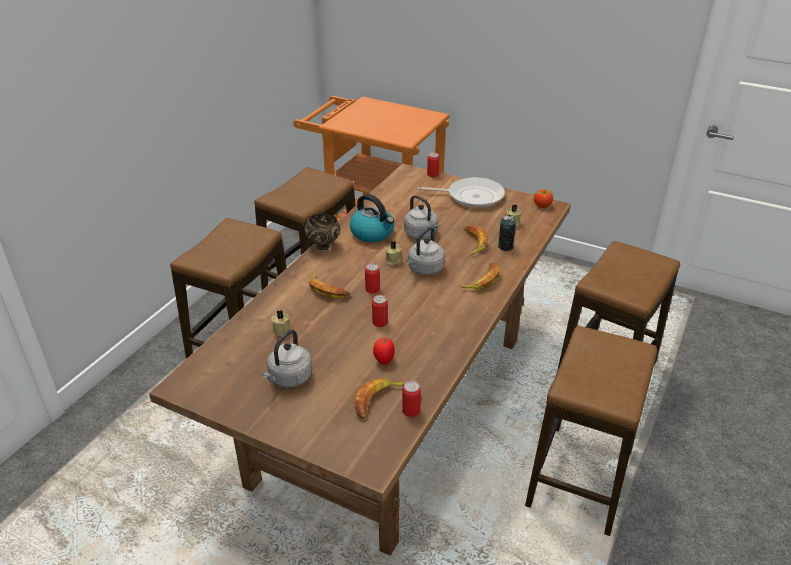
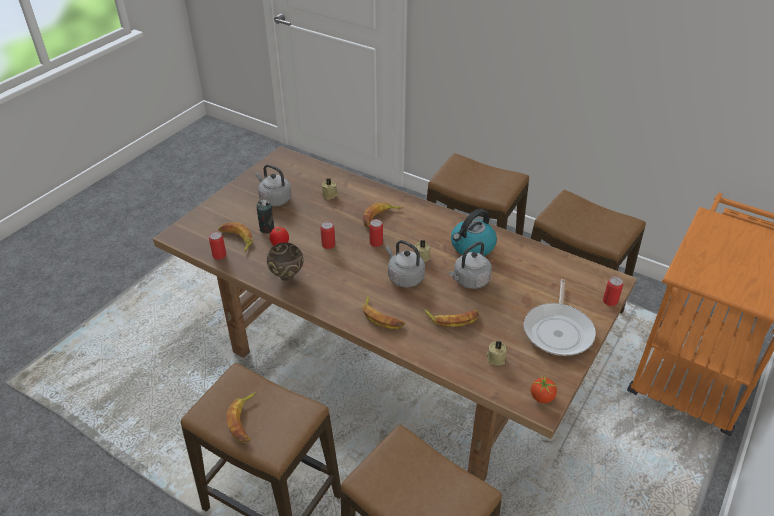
camera: 95 degrees right, 5 degrees up
(324, 246) = (448, 216): brown bowl -> brown bowl (287, 277)
(505, 247) = (442, 344): can -> can (267, 229)
(616, 374) = (244, 420): none -> banana

